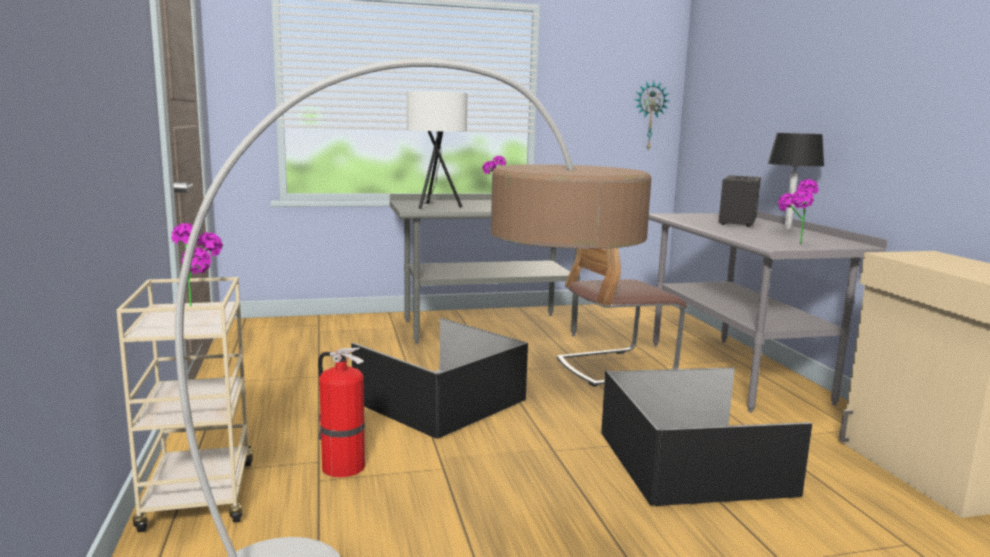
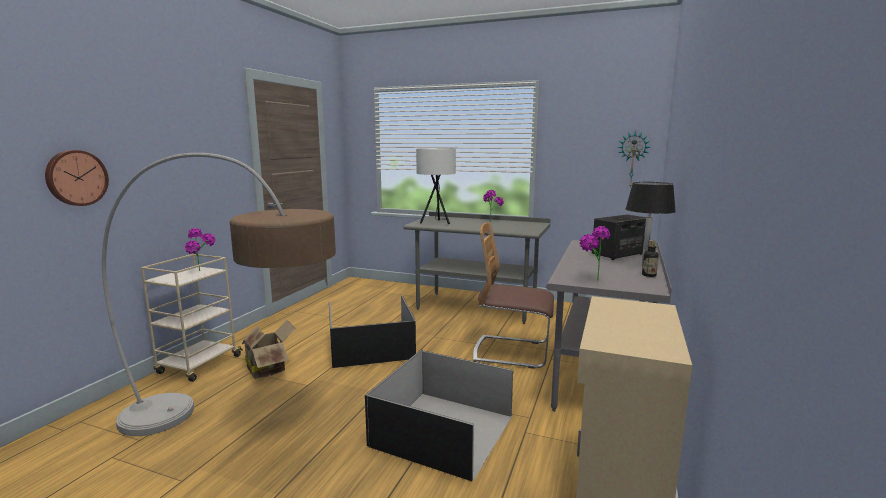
camera: 35 degrees right, 0 degrees up
(40, 106) = (76, 178): none -> wall clock
(341, 466) = (269, 368): fire extinguisher -> cardboard box
(819, 235) = (649, 275): none -> bottle

